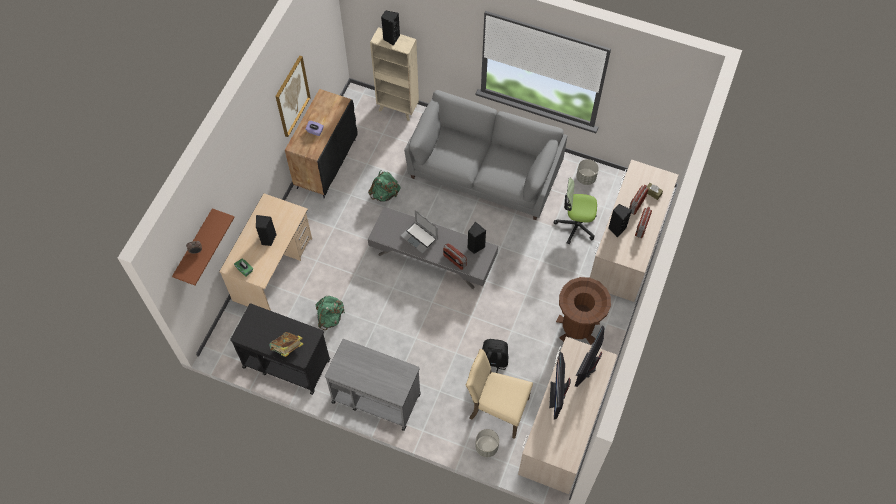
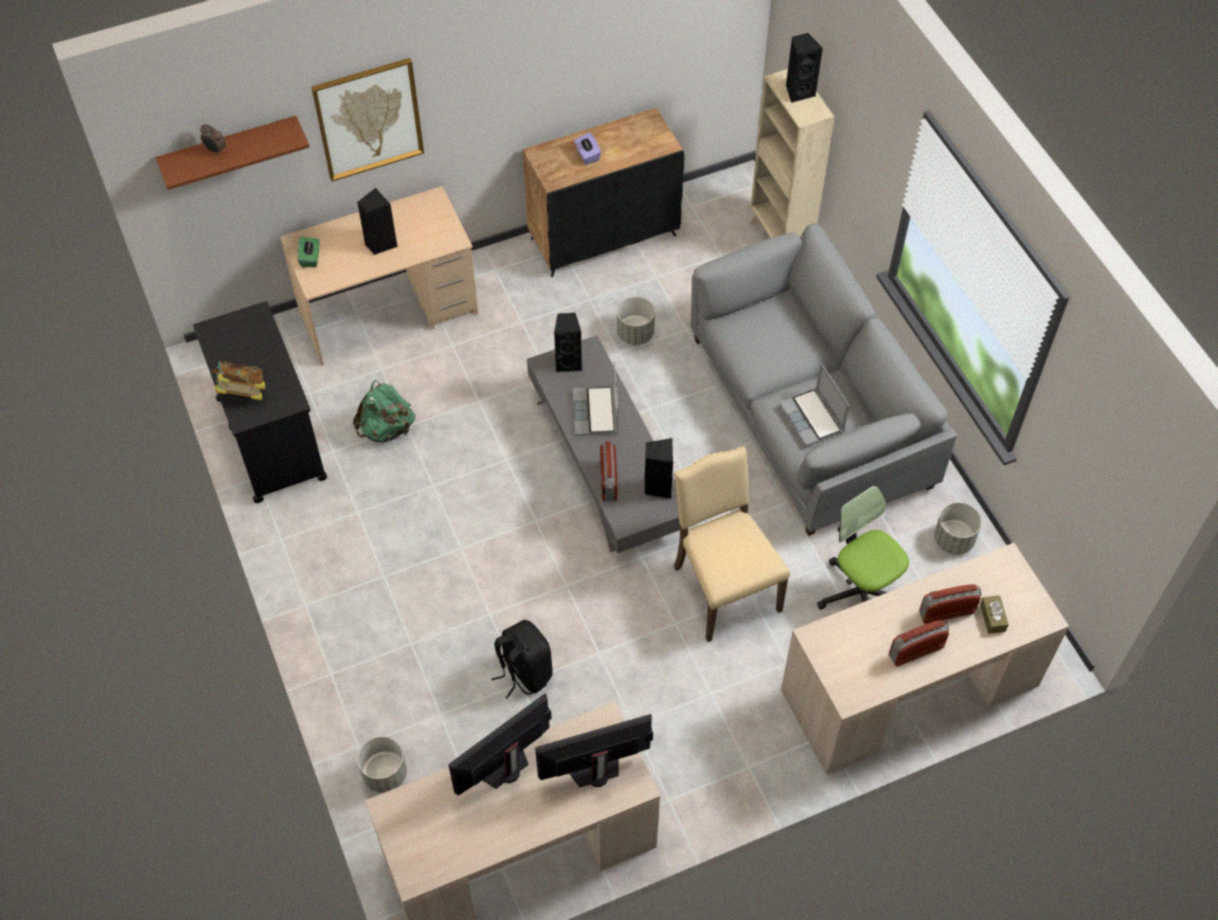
camera: 45 degrees right, 5 degrees down
(292, 96) = (577, 71): picture -> picture (368, 119)
(375, 398) = (323, 577): grey cart -> none
(385, 194) = (635, 333): green backpack -> grey planter
(497, 409) = (457, 738): beige chair -> beige chair (723, 587)
(506, 171) = (813, 418): none -> laptop
(577, 326) = (700, 732): brown trash can -> none
(616, 228) = (871, 620): black speaker -> black speaker (568, 362)

